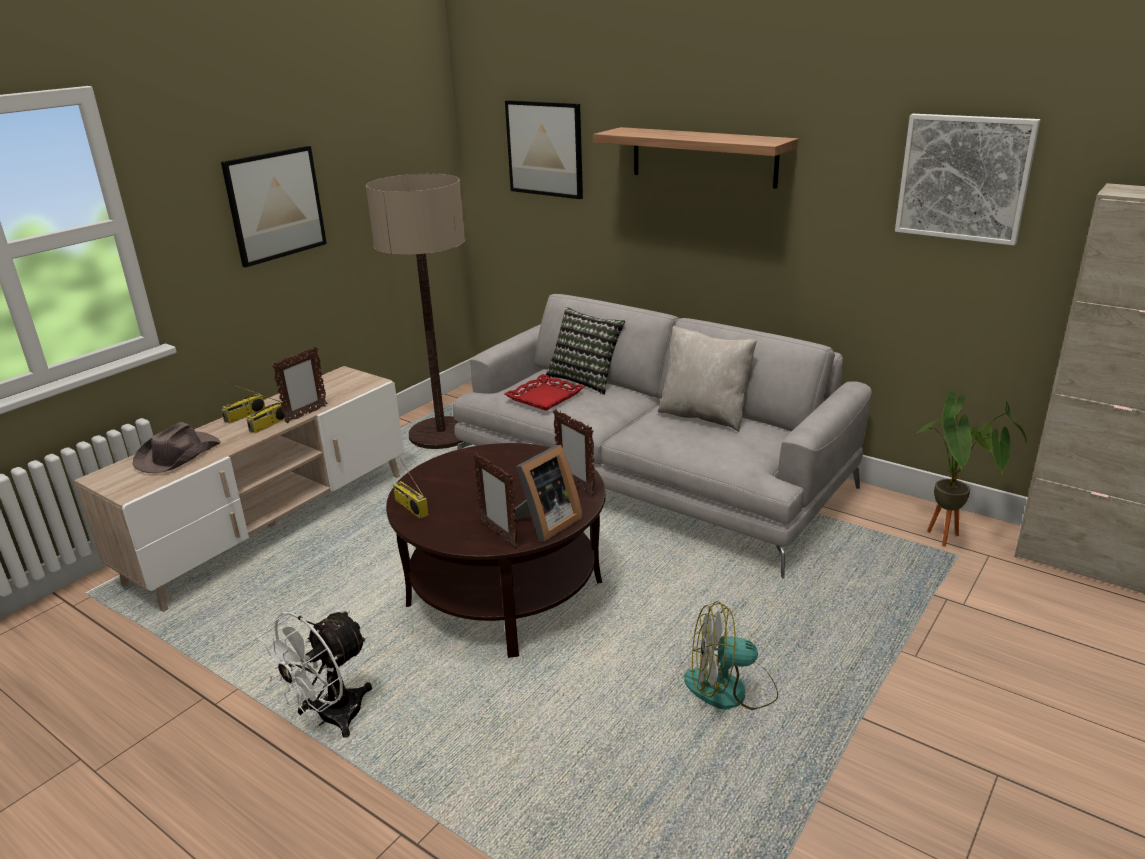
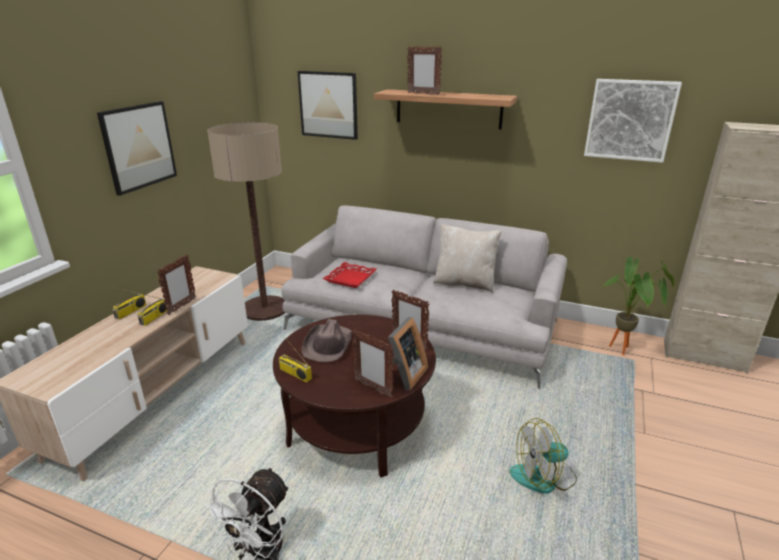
camera: 15 degrees left, 0 degrees up
(177, 455) = (83, 351): brown hat -> brown hat (328, 345)
(585, 379) = (372, 263): pillow -> none
(660, 135) = (423, 94): none -> picture frame

